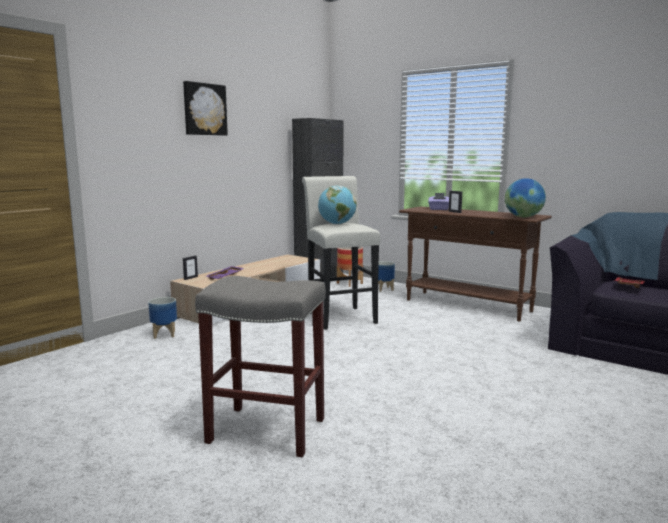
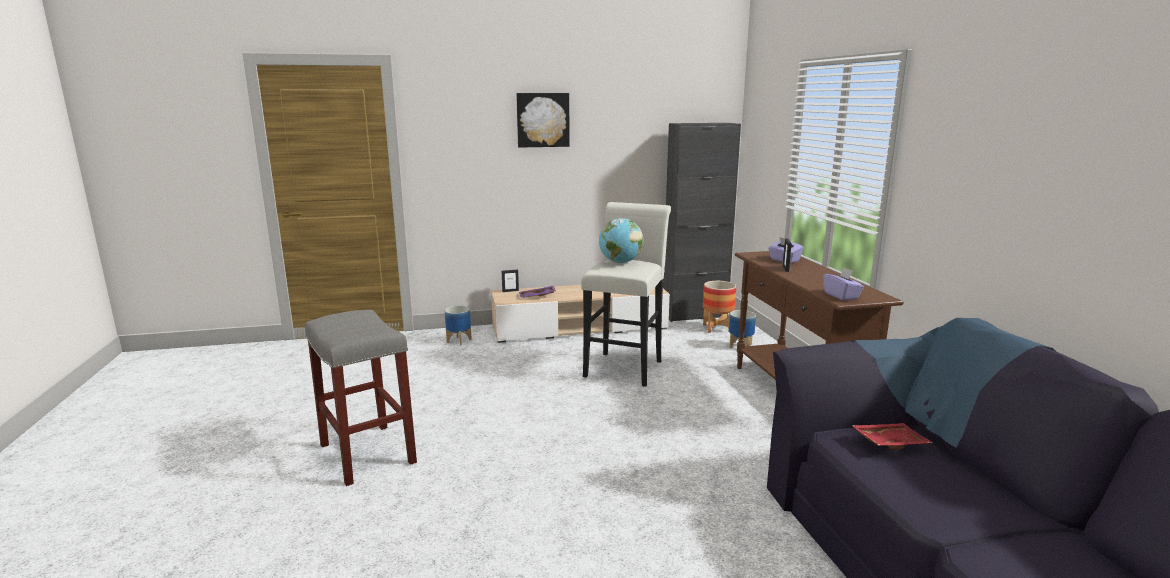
camera: 40 degrees right, 5 degrees up
(523, 217) = (841, 296): globe -> purple tissue box

